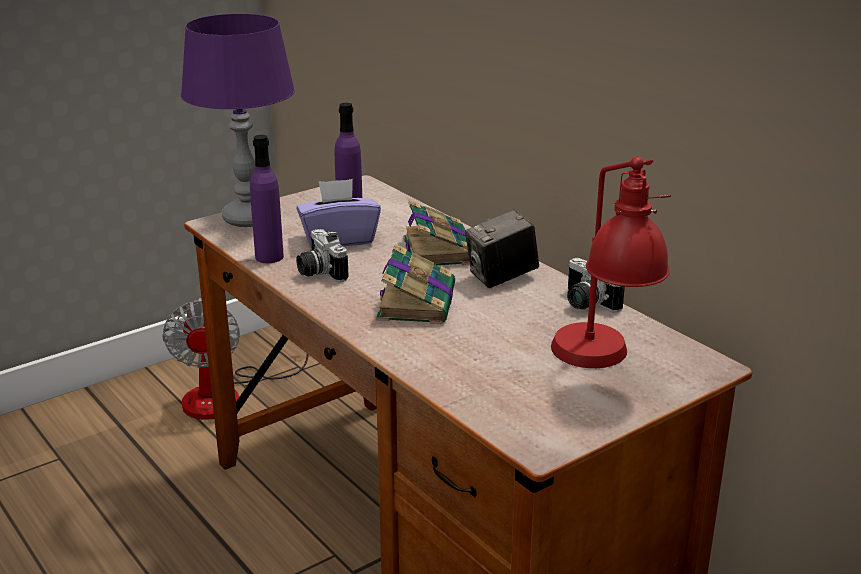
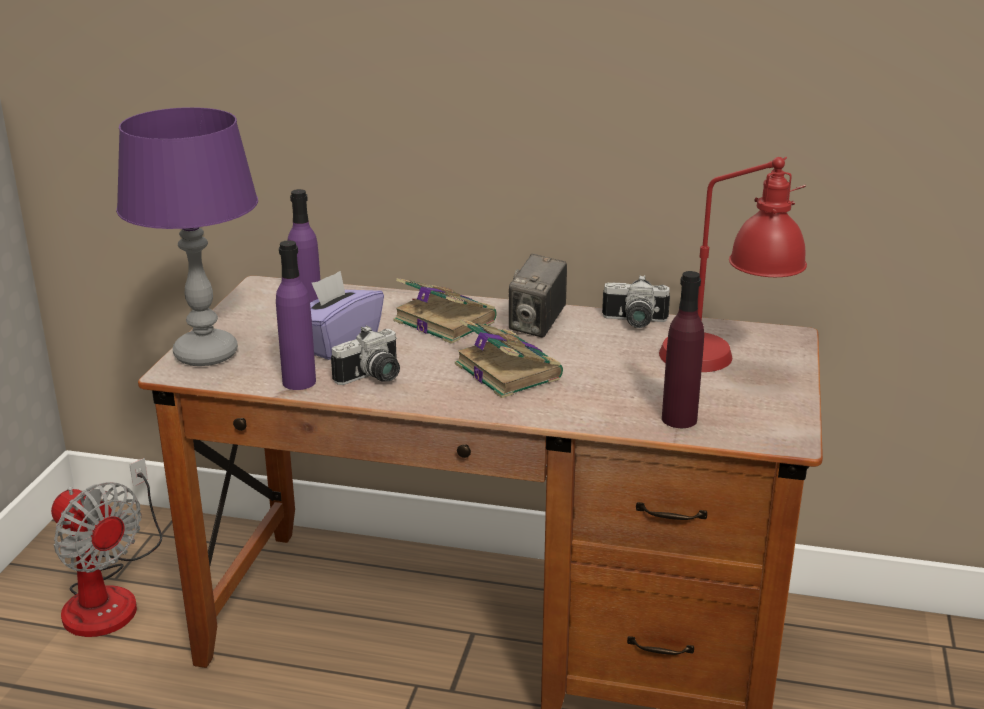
camera: 40 degrees left, 0 degrees up
(318, 272) = (373, 378): camera -> camera turned 60 degrees counterclockwise
(479, 391) = (679, 419): none -> purple bottle

